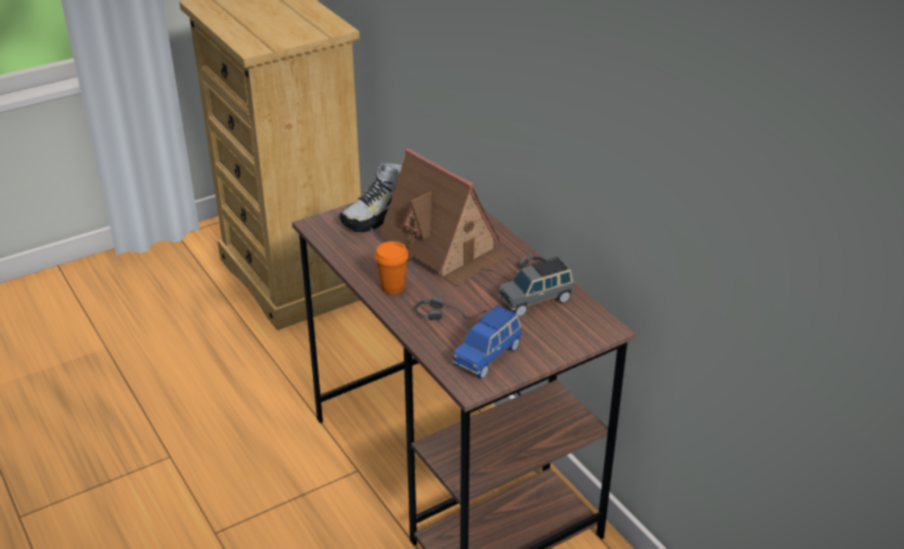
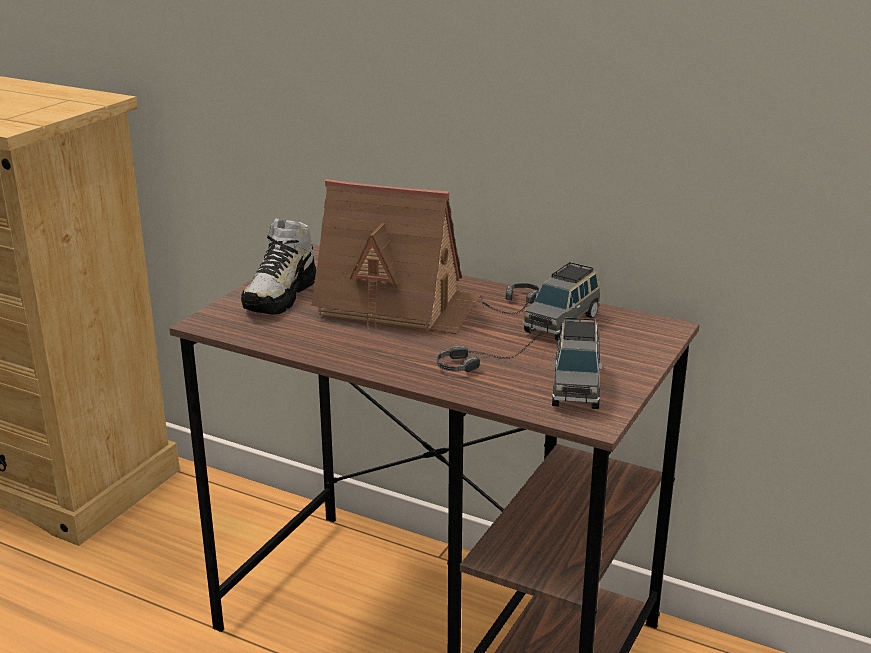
camera: 30 degrees left, 10 degrees down
(392, 287) = (380, 355): orange cup -> none
(488, 356) = (576, 387): blue toy car -> grey toy car

